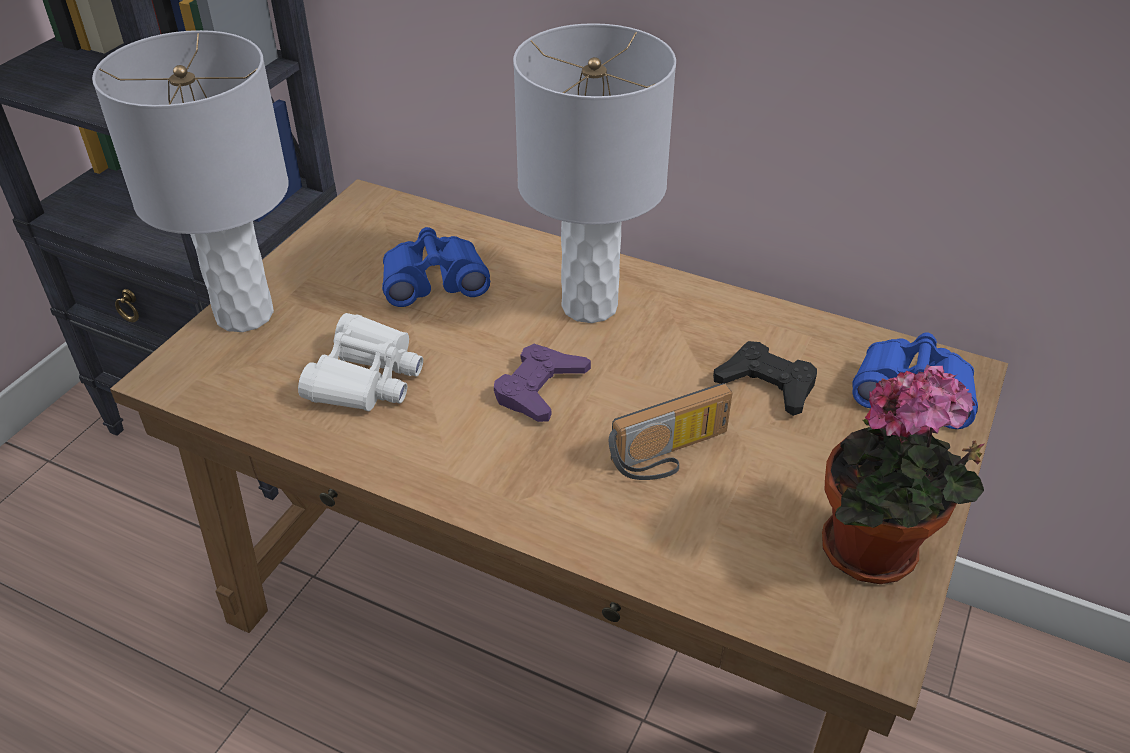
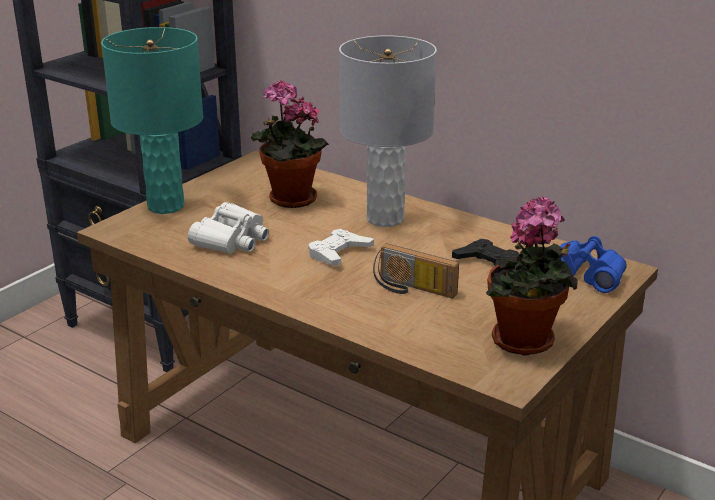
camera: 10 degrees right, 15 degrees down
(245, 314) = (166, 206): grey table lamp -> turquoise table lamp
(434, 281) = (289, 200): blue binoculars -> potted plant
(539, 388) = (339, 253): purple game controller -> white game controller
(671, 455) = (412, 289): radio -> radio turned 45 degrees clockwise

